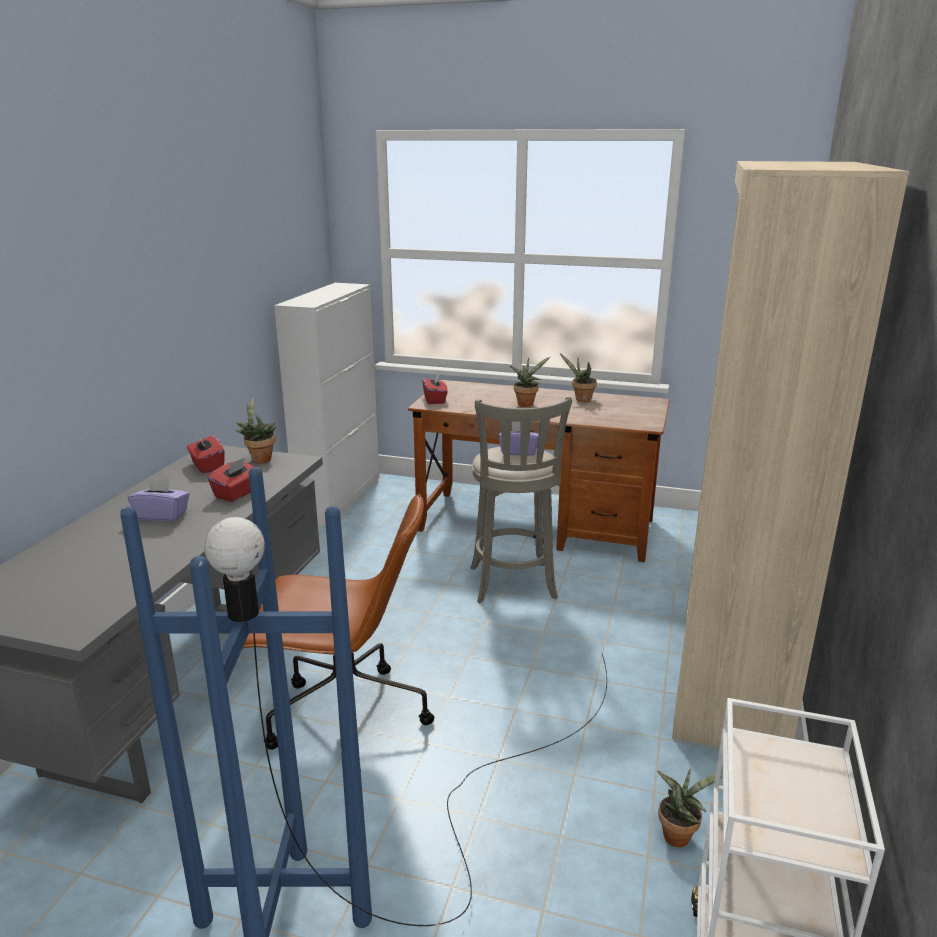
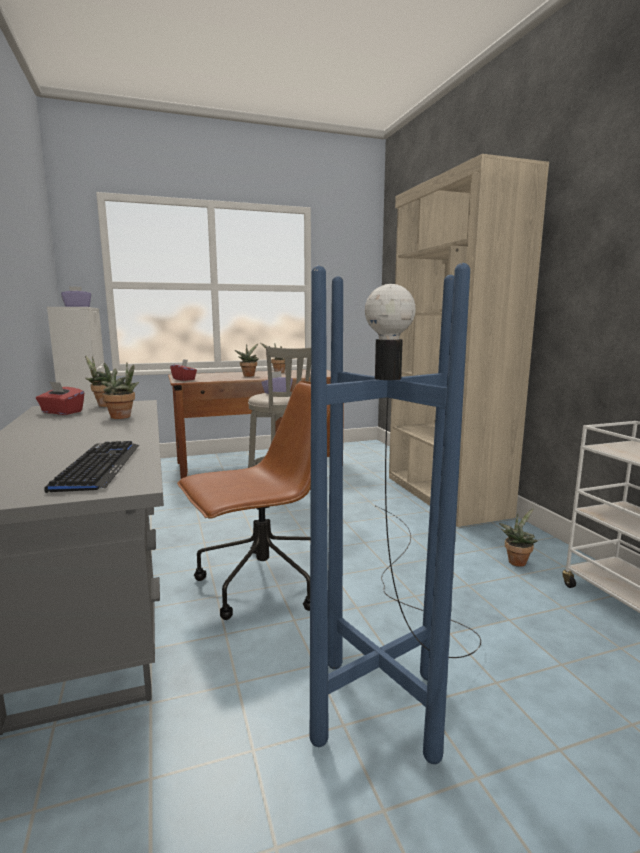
camera: 35 degrees left, 10 degrees down
(96, 589) = (98, 467): none -> keyboard
(162, 515) = (74, 432): purple tissue box -> purple tissue box (77, 307)
(238, 493) = (123, 417): red tissue box -> potted plant

